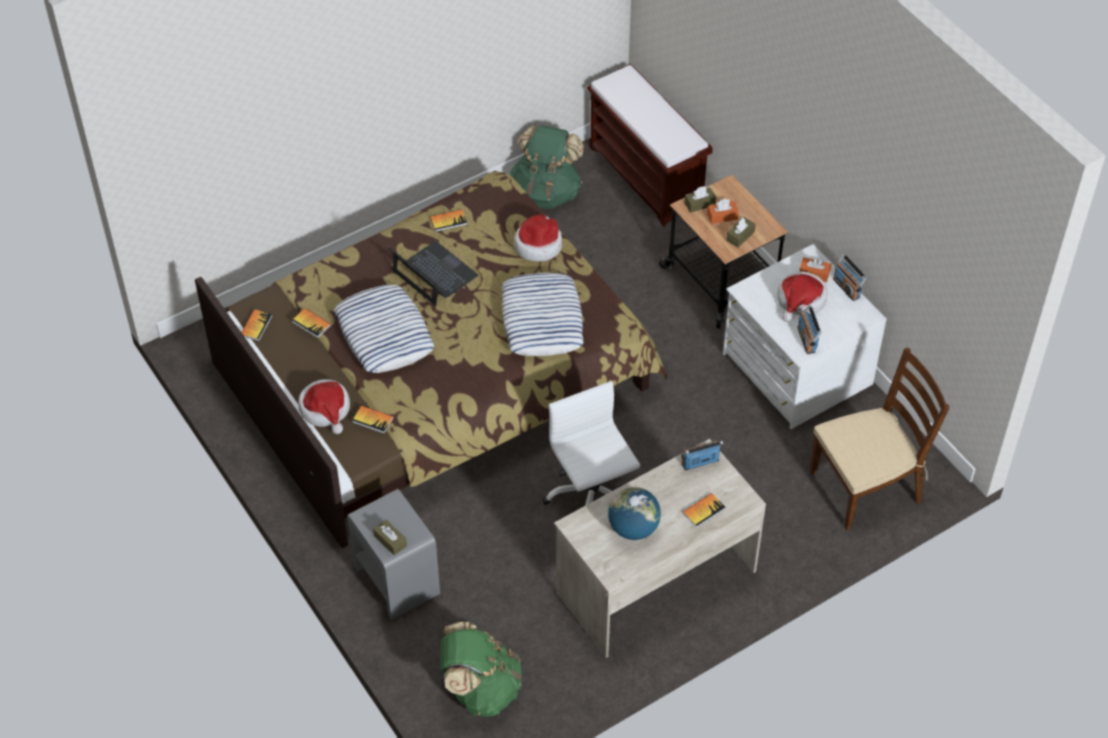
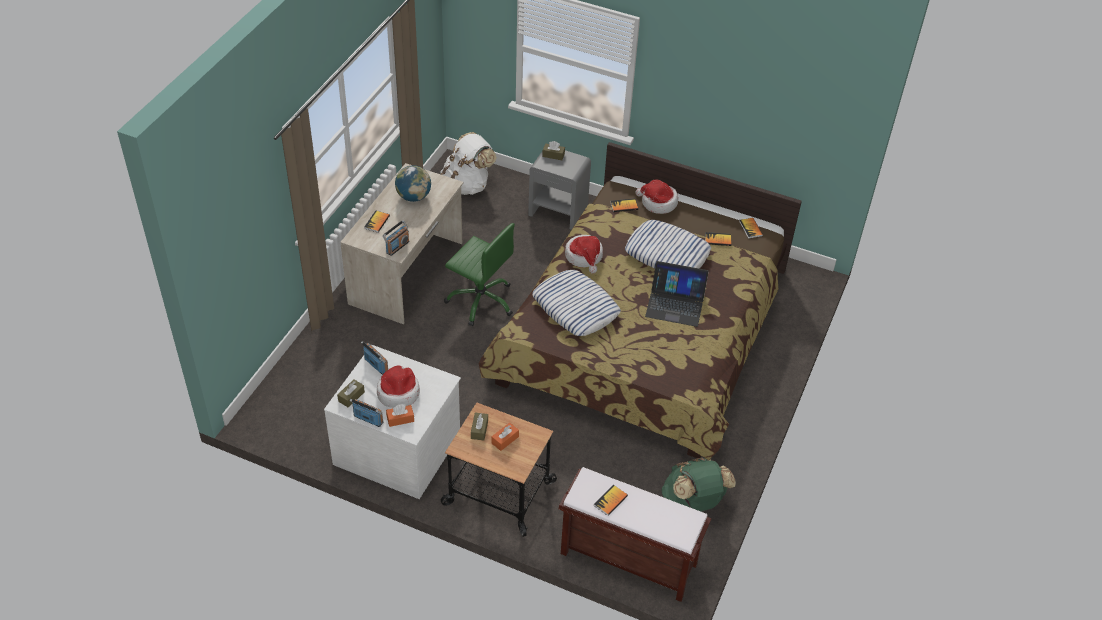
camera: 145 degrees right, 5 degrees down
(448, 221) = (703, 346): book -> book (610, 501)
(480, 688) = (467, 185): green backpack -> white backpack
(538, 245) = (625, 358): hat -> hat (584, 257)
(591, 497) = (481, 300): white office chair -> green office chair
(699, 204) = (530, 442): brown tissue box -> brown tissue box (351, 396)
(866, 486) = (300, 387): brown chair -> none

